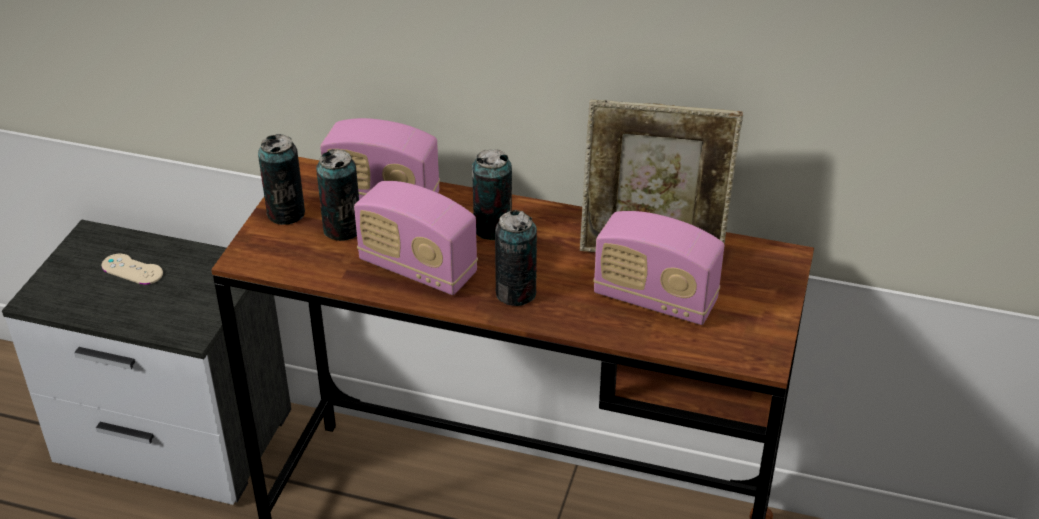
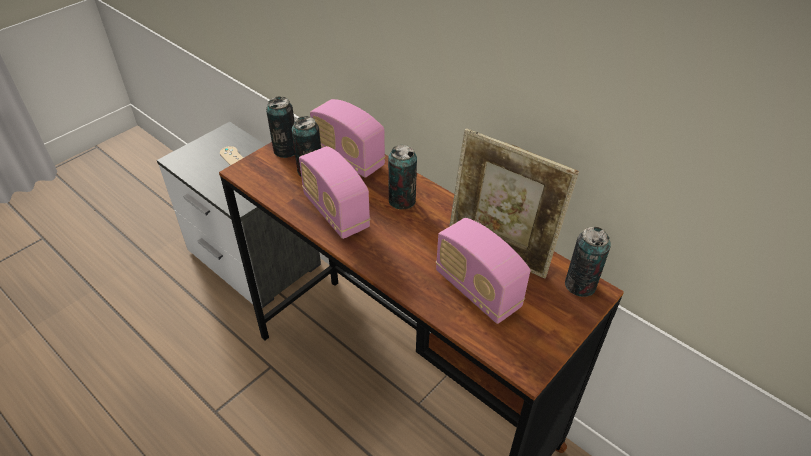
camera: 25 degrees right, 5 degrees up
(516, 293) = (385, 251): can -> can (580, 285)

